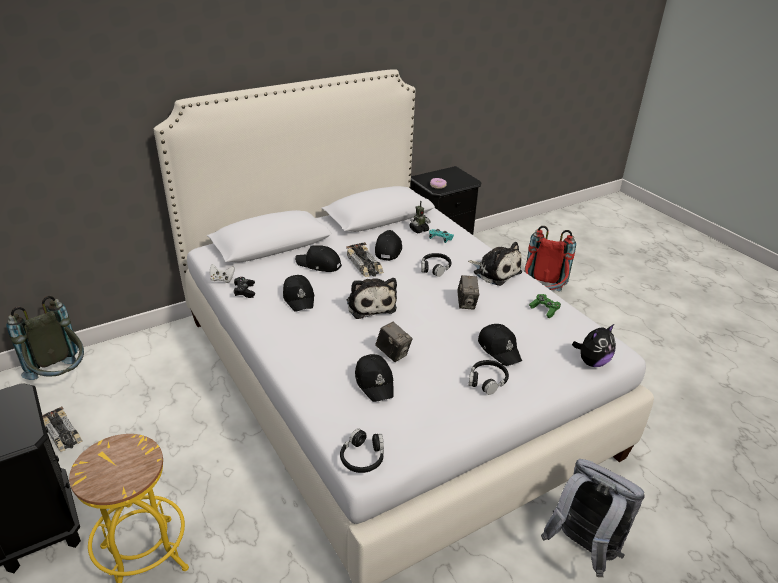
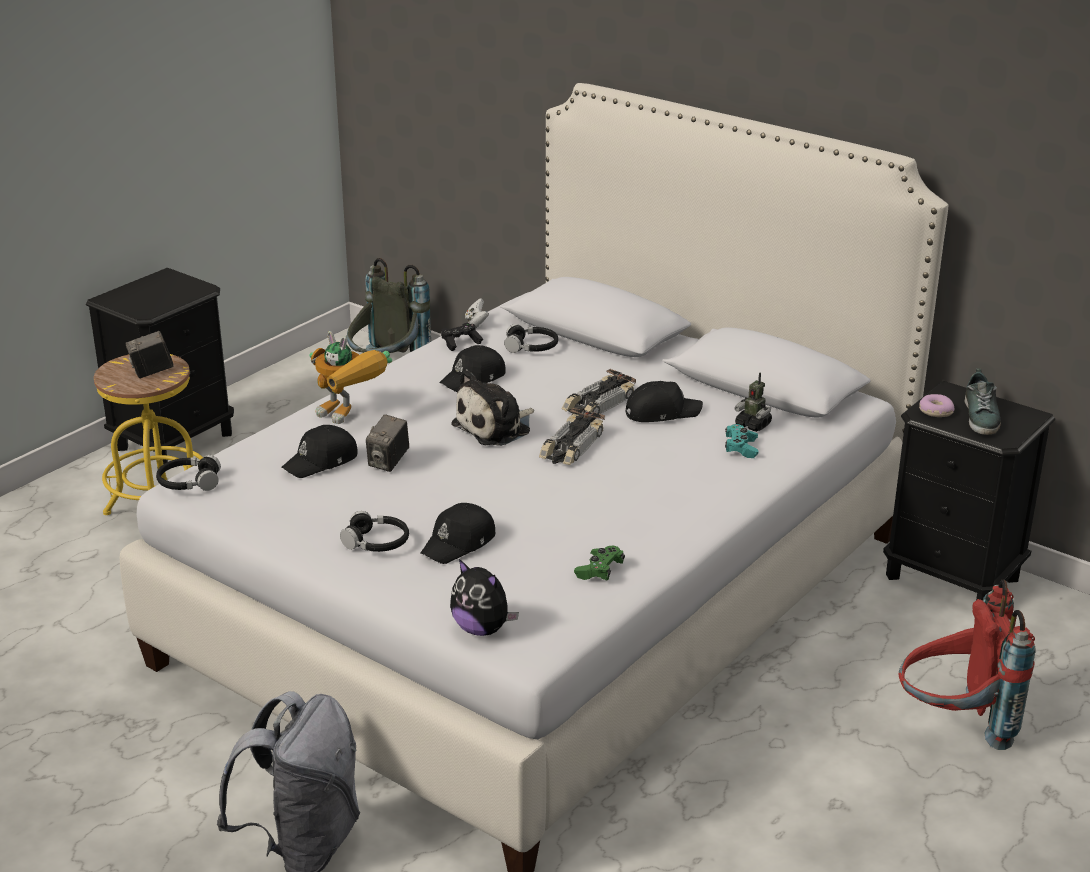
camera: 70 degrees right, 5 degrees down
(62, 434) = (303, 405): toy car -> toy car (571, 446)
(314, 358) = (350, 417): none -> toy robot
(319, 264) = (568, 372): black cap -> none
(435, 268) = (641, 458): black headphones -> black headphones (531, 347)
(449, 179) = (981, 417): none -> shoe
(466, 303) = (561, 500): camera -> camera (152, 372)
(495, 272) = (680, 512): plush toy -> none

